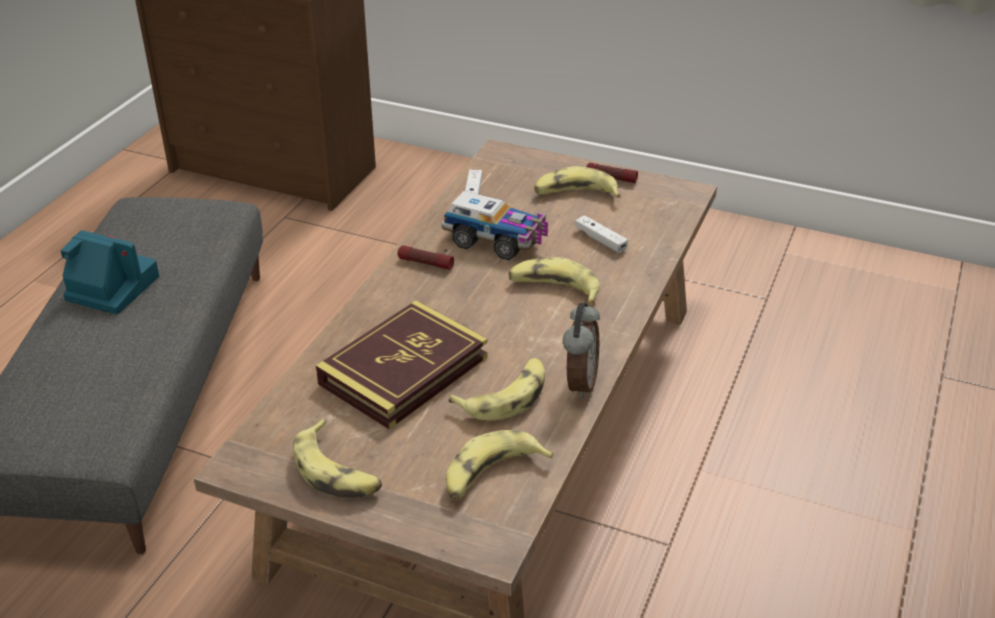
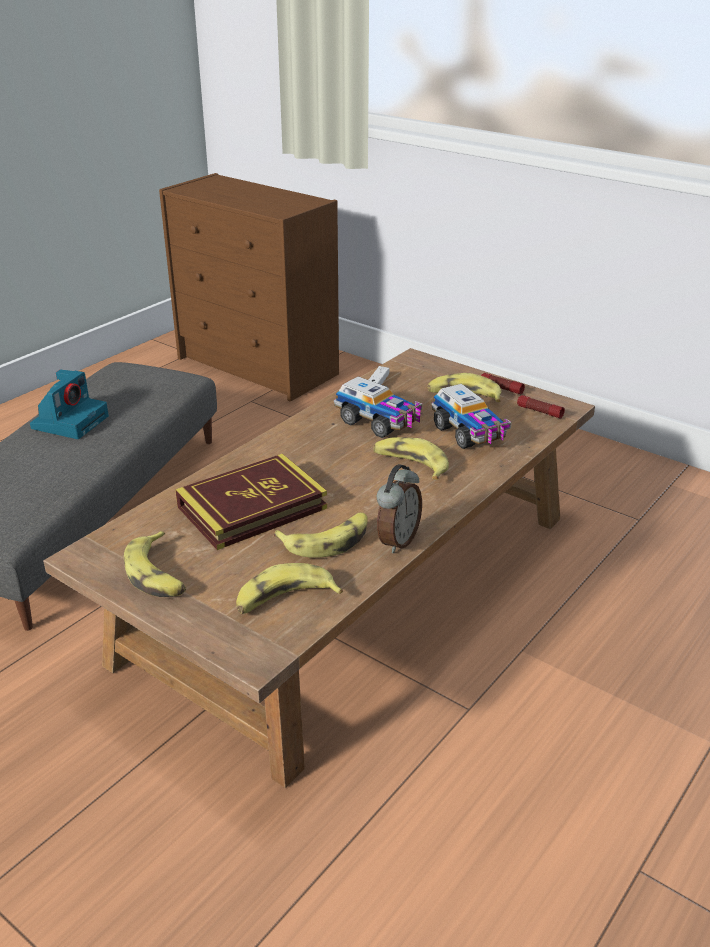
camera: 15 degrees right, 5 degrees down
(110, 288) = (70, 421): camera -> camera turned 75 degrees clockwise
(425, 263) = (311, 431): flashlight -> flashlight (539, 412)
(600, 240) = (469, 433): white game controller -> toy truck

